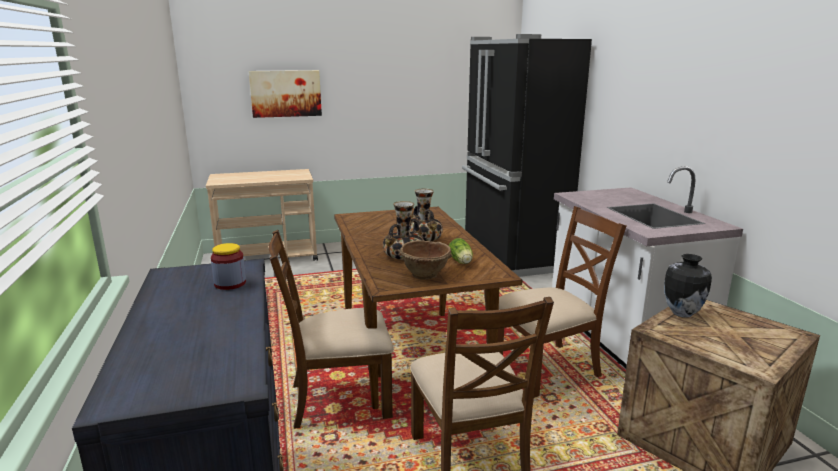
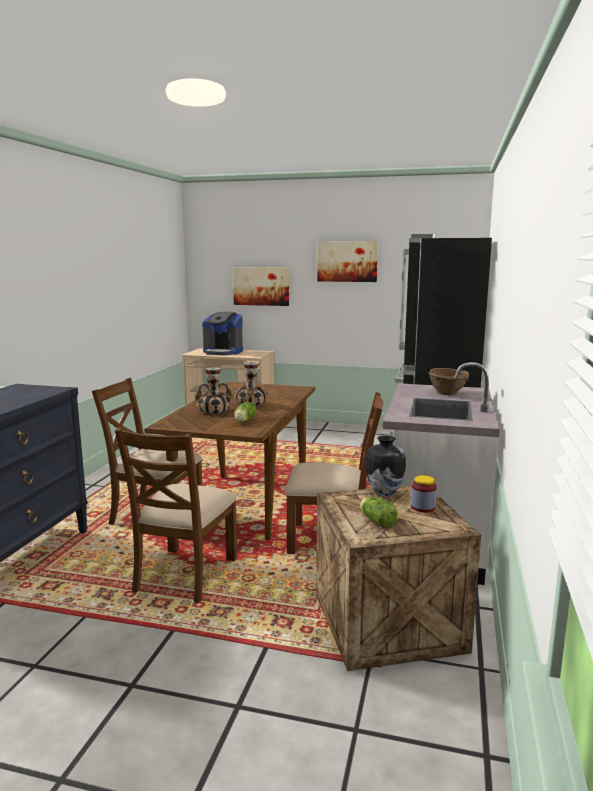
camera: 30 degrees right, 5 degrees down
(230, 283) = (33, 395): jar -> jar (423, 507)
(252, 176) = (223, 352): none -> coffee machine
(385, 63) = (347, 261): none -> picture
(425, 275) = (202, 424): brown bowl -> brown bowl (448, 393)
(734, 346) = (376, 521): none -> lettuce

